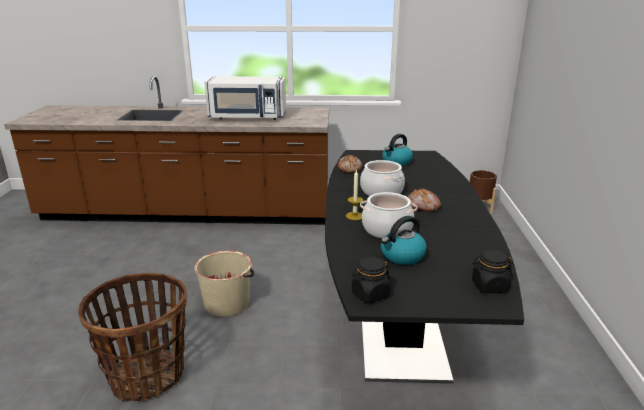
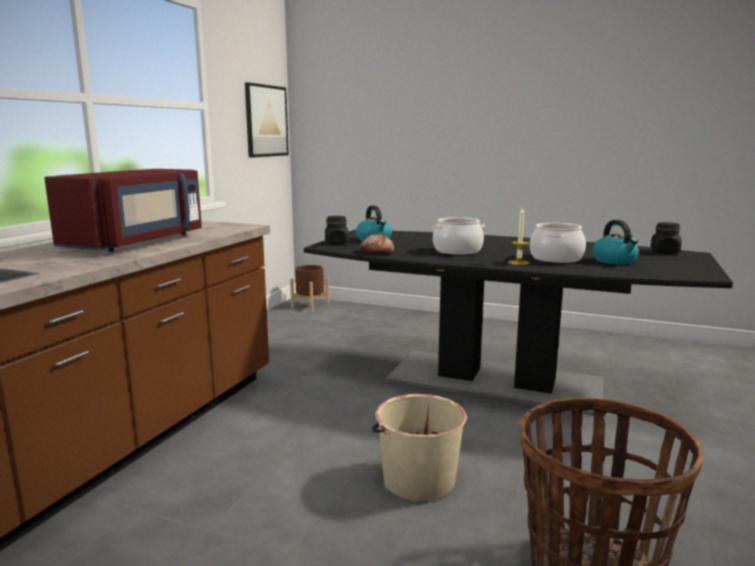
camera: 70 degrees left, 10 degrees down
(247, 117) = (138, 242): white microwave -> red microwave
(370, 294) = (692, 274): black jar -> black jar (336, 243)
(423, 206) = (504, 246): bread -> none
(480, 38) = (266, 121): none -> picture

